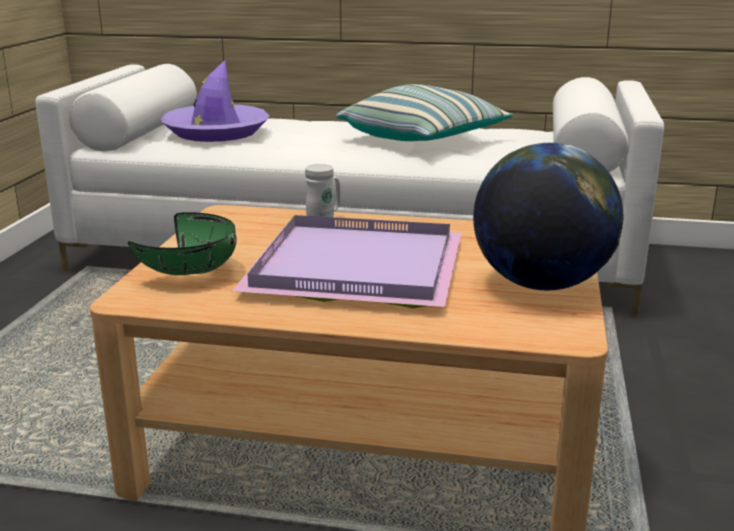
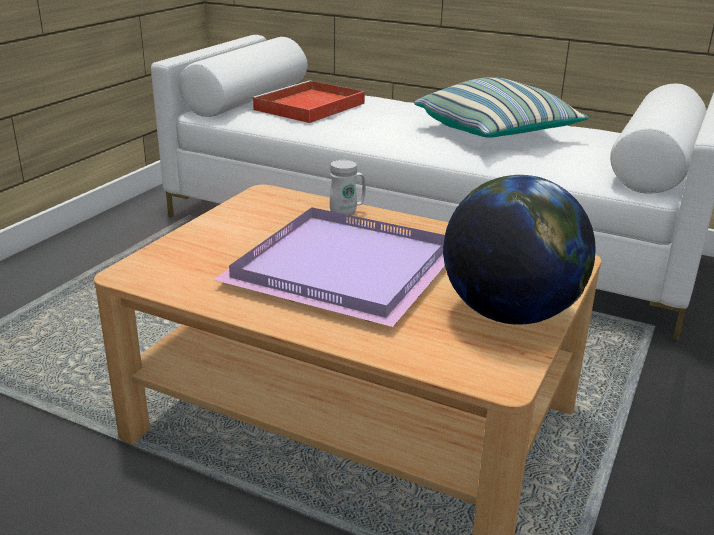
camera: 15 degrees right, 5 degrees up
(195, 272) = (201, 253): green bowl -> none
(216, 132) = (308, 107): purple hat -> red tray

